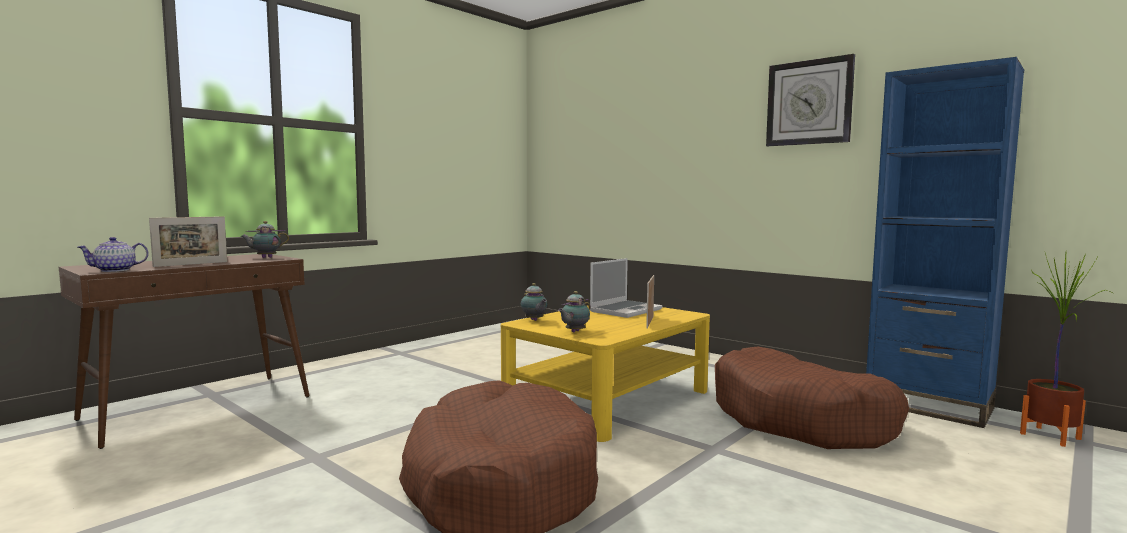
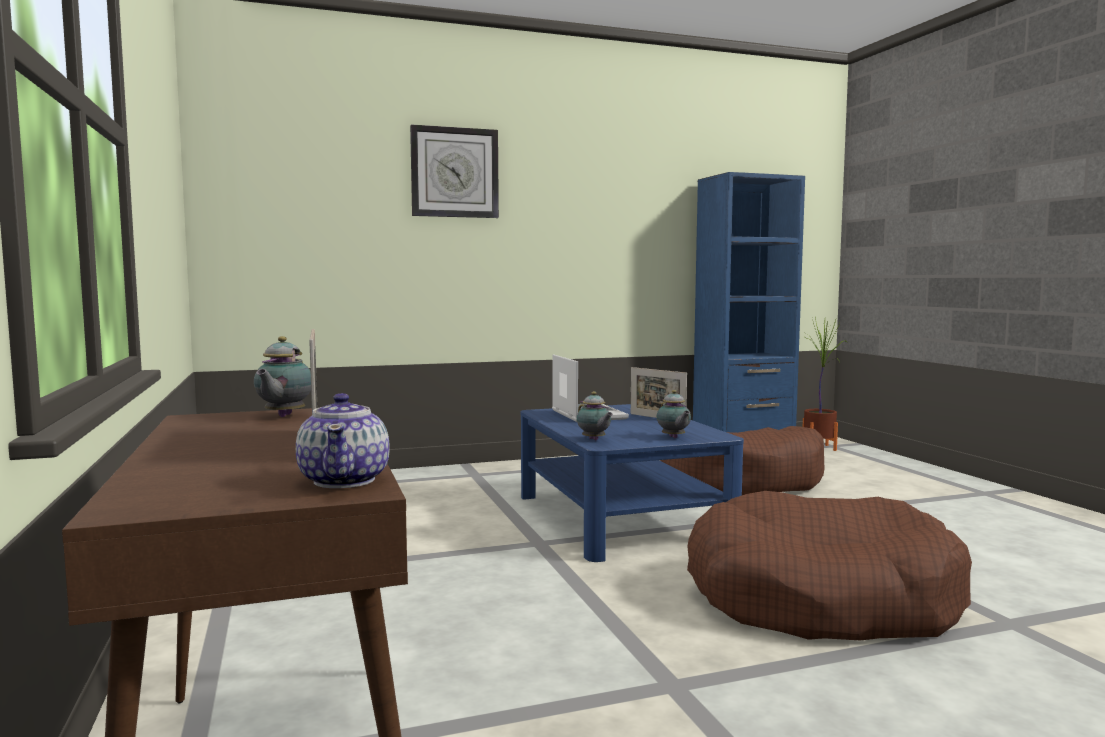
camera: 60 degrees left, 0 degrees up
(534, 320) = (594, 440): teapot -> teapot turned 60 degrees clockwise
(608, 398) = (619, 517): yellow coffee table -> blue coffee table
(809, 102) = (621, 185): wall clock -> wall clock (454, 172)

